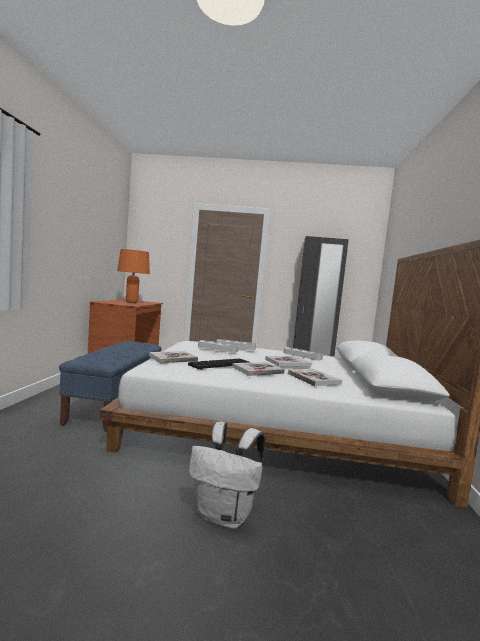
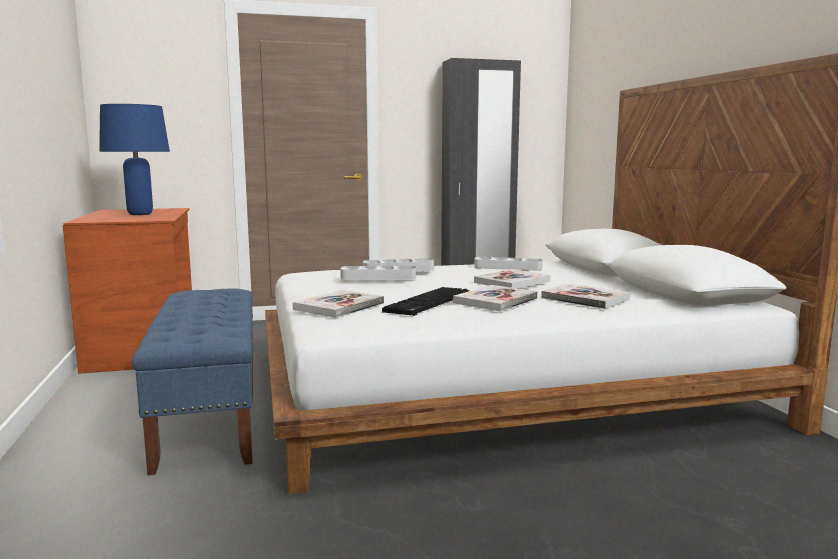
camera: 20 degrees left, 5 degrees up
(132, 302) = (140, 214): orange table lamp -> blue table lamp
(225, 516) = (573, 531): white backpack -> none

